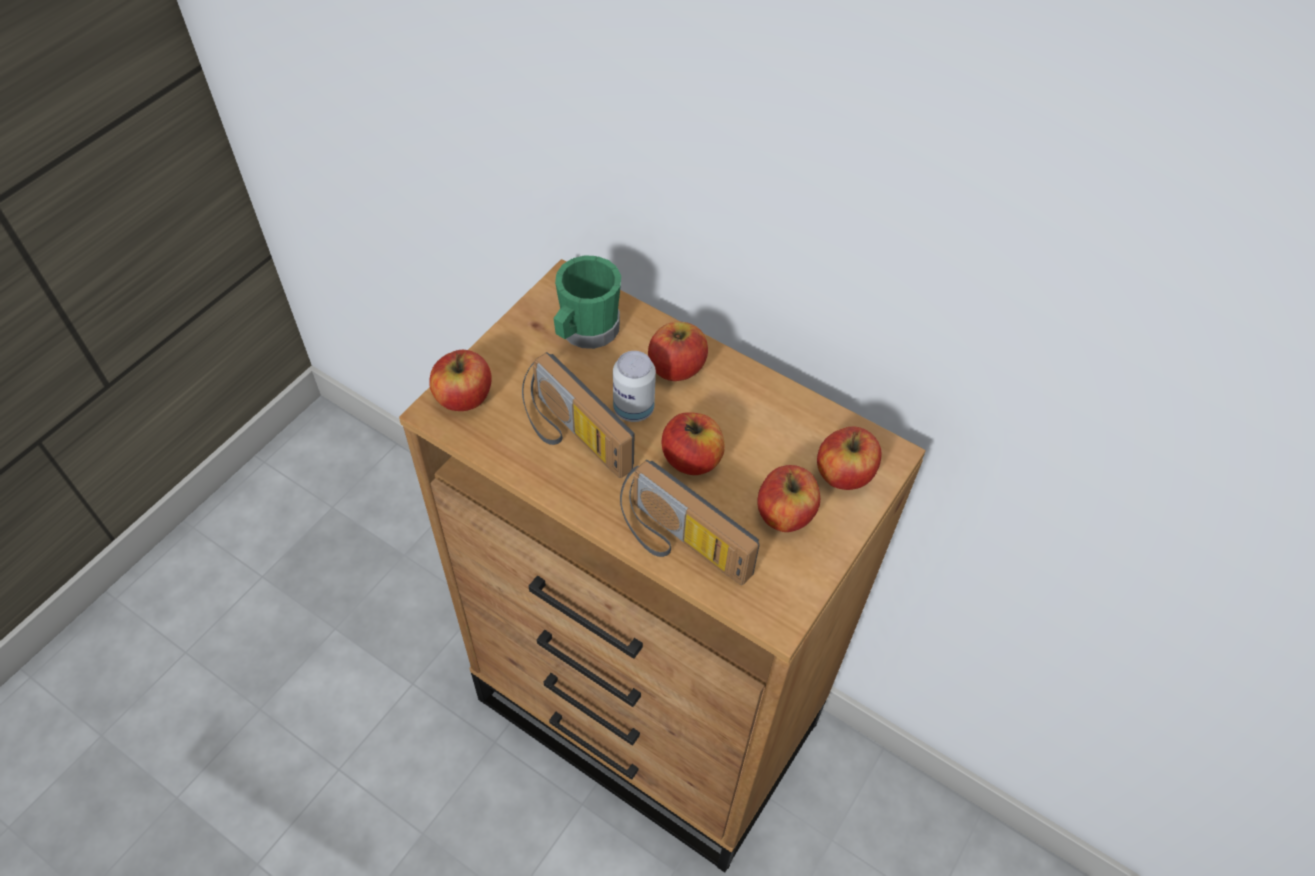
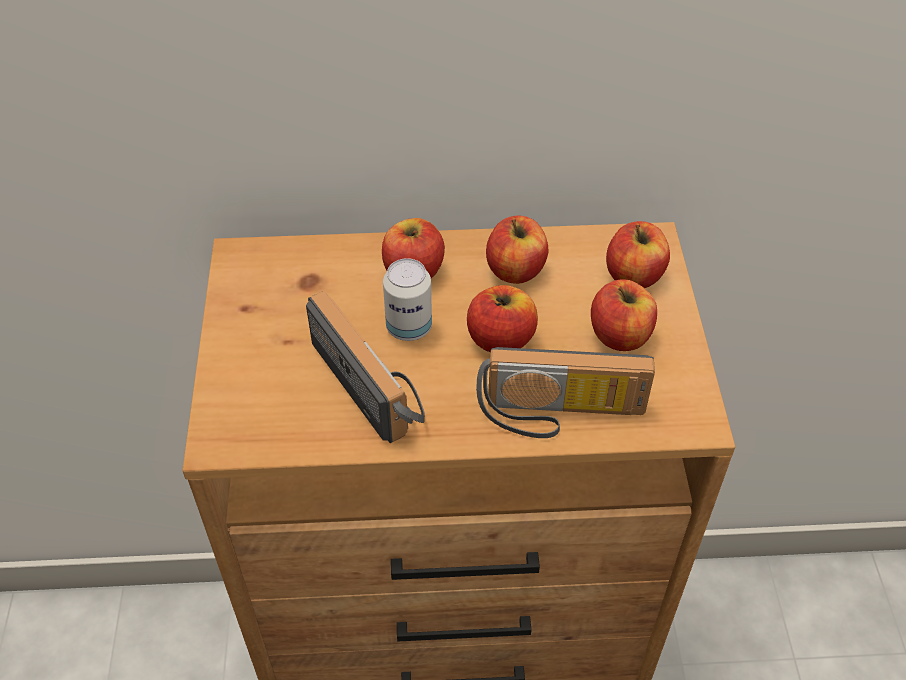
camera: 35 degrees left, 5 degrees down
(464, 397) = (235, 412): apple -> apple (515, 270)
(571, 436) = (374, 384): radio -> radio turned 135 degrees counterclockwise
(585, 331) = (299, 287): green mug -> none

